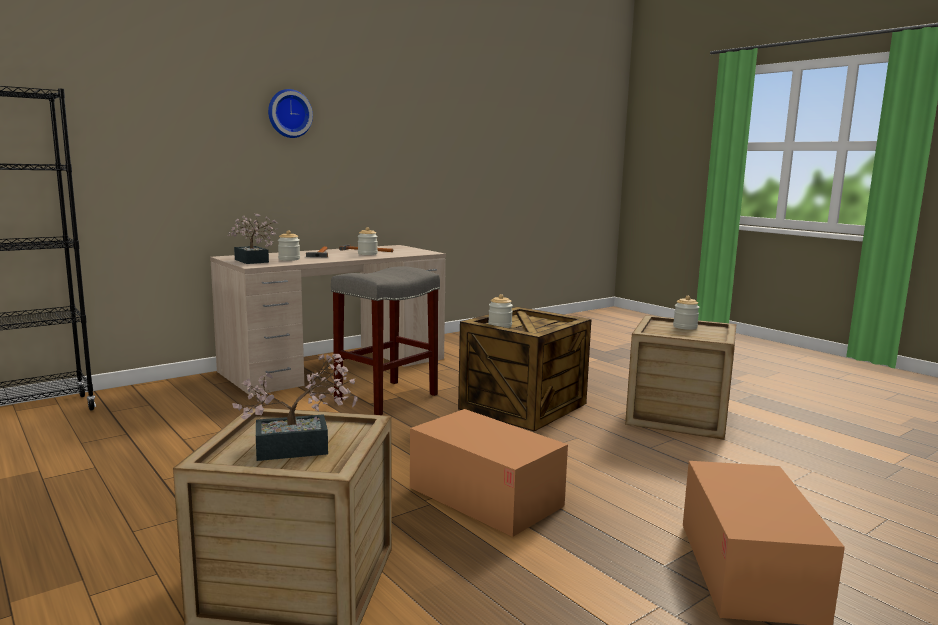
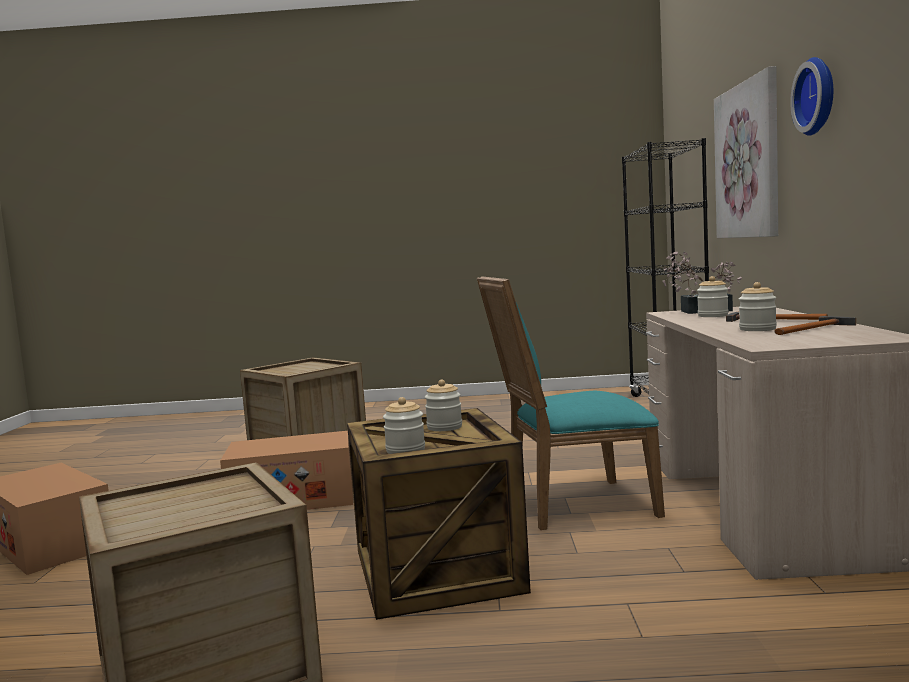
camera: 130 degrees right, 5 degrees down
(161, 136) = (747, 161): none -> picture
(302, 448) = (291, 369): potted plant -> none
(386, 398) = (573, 506): grey stool -> turquoise chair
(685, 327) = (198, 513): jar -> jar (405, 450)

